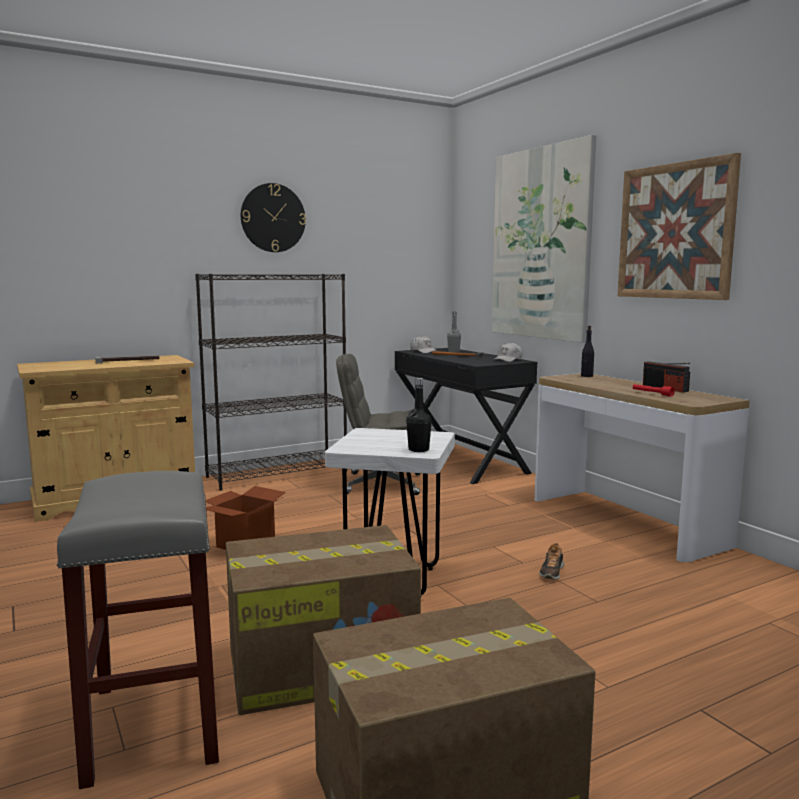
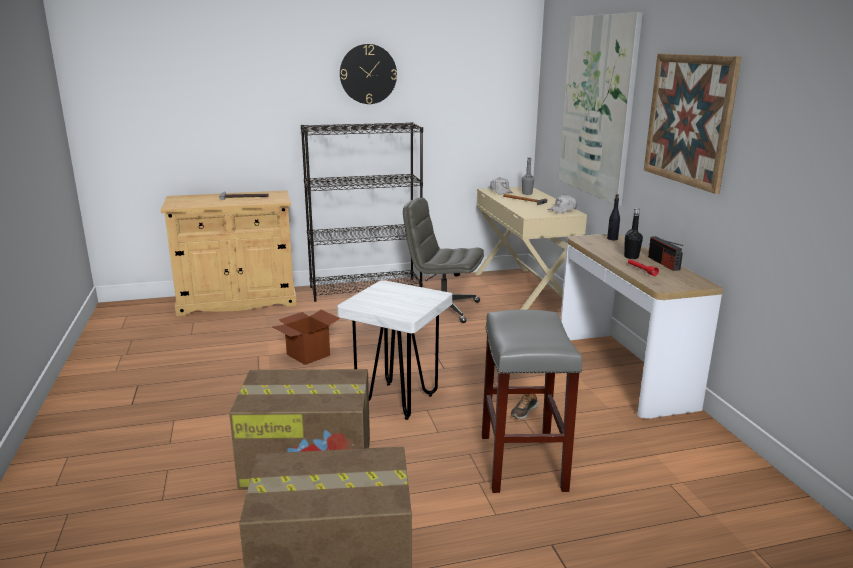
camera: 15 degrees right, 10 degrees up
(155, 724) = (186, 486): grey stool -> grey stool (523, 463)
(418, 450) = (406, 311): black bottle -> black bottle (631, 257)
(460, 461) = (523, 291): black desk -> beige desk

